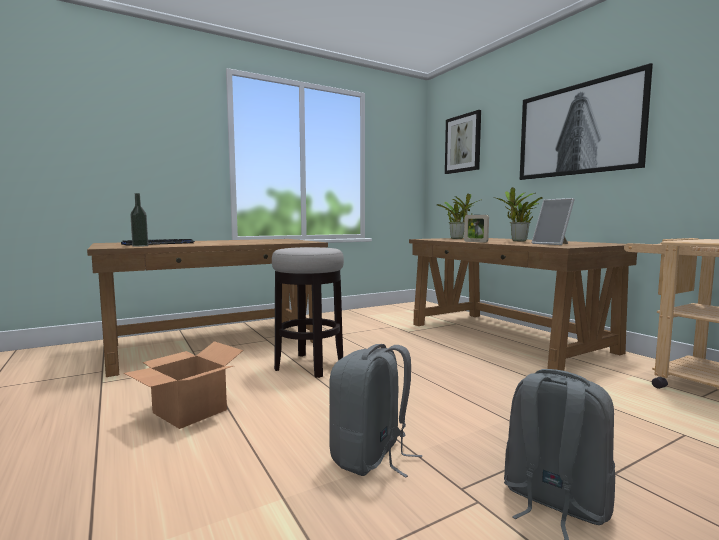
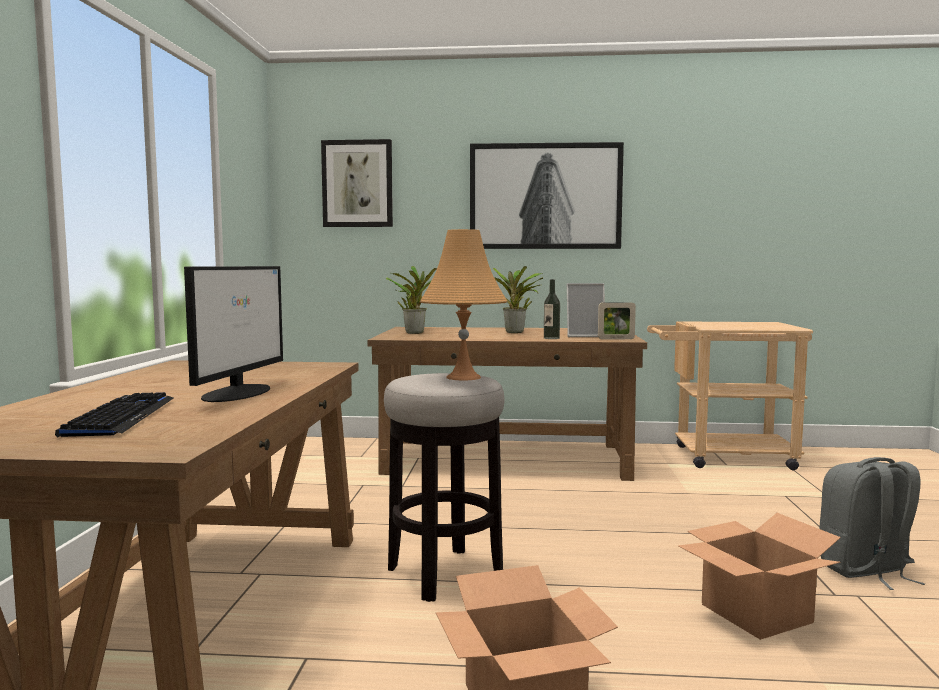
camera: 55 degrees left, 0 degrees up
(140, 246) = (177, 429): bottle -> bottle (551, 338)
(220, 243) = (238, 392): none -> monitor
(312, 247) = (464, 377): none -> orange table lamp
(371, 457) = (757, 614): grey backpack -> cardboard box
(475, 242) = (499, 339): picture frame -> picture frame (616, 339)

